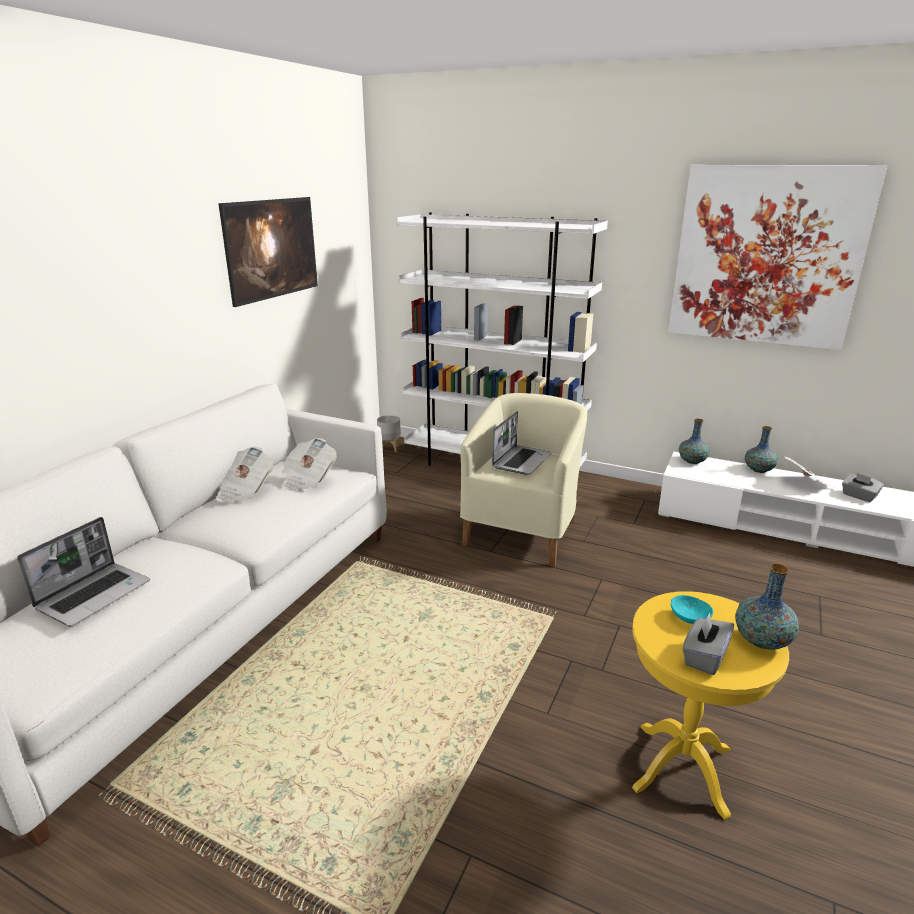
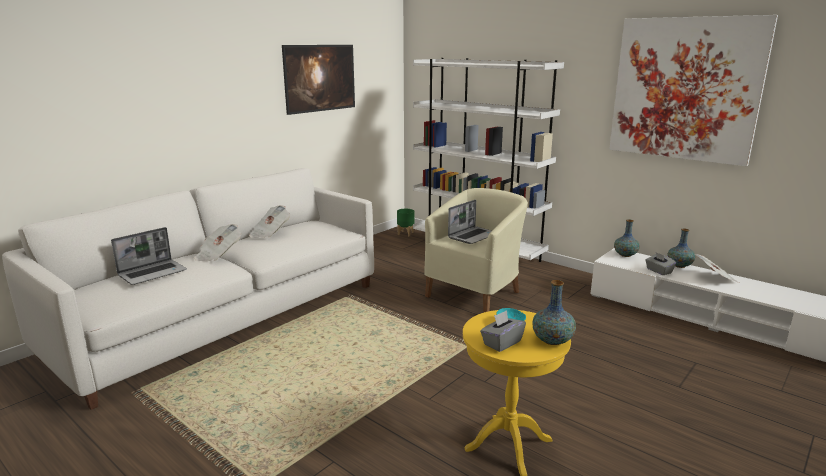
camera: 15 degrees right, 5 degrees down
(307, 479) = (313, 231): newspaper -> newspaper (218, 255)
(389, 448) = (405, 233): grey planter -> green planter
(858, 496) = (757, 291): grey tissue box -> grey tissue box (658, 271)

